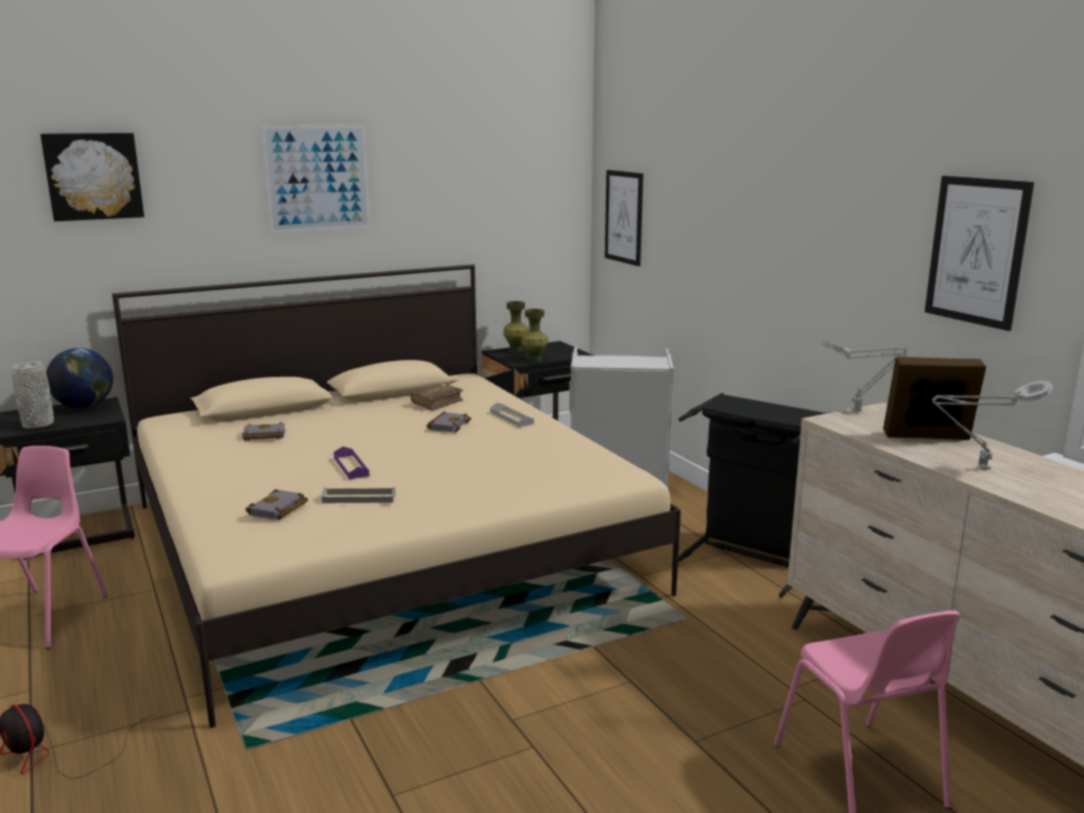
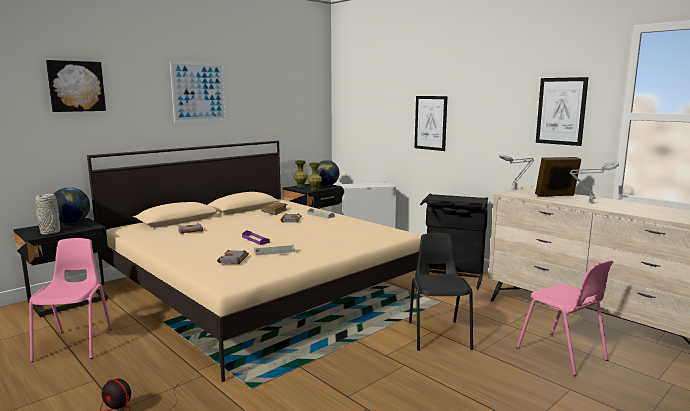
camera: 15 degrees left, 5 degrees down
(564, 351) = (326, 185): none -> globe
(624, 217) = (353, 115): picture -> picture (430, 123)
(638, 691) = (438, 335): none -> black chair

